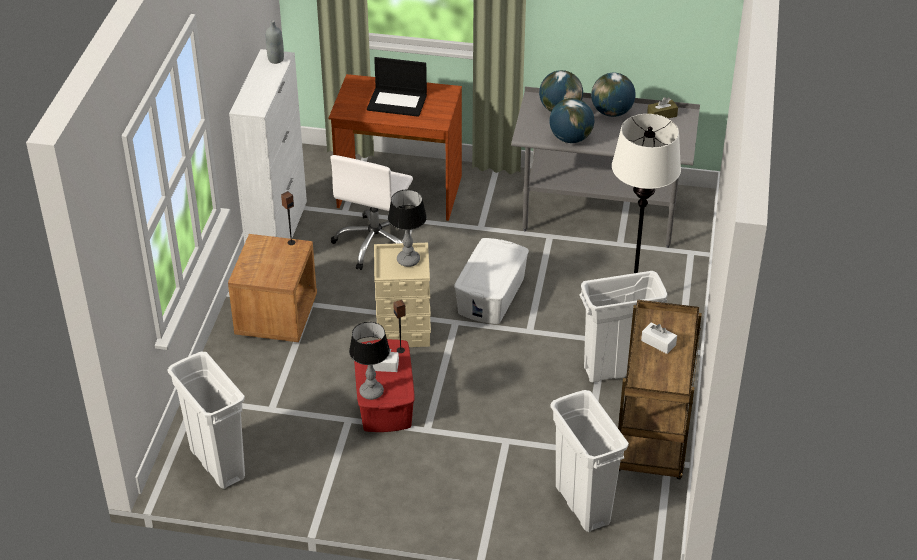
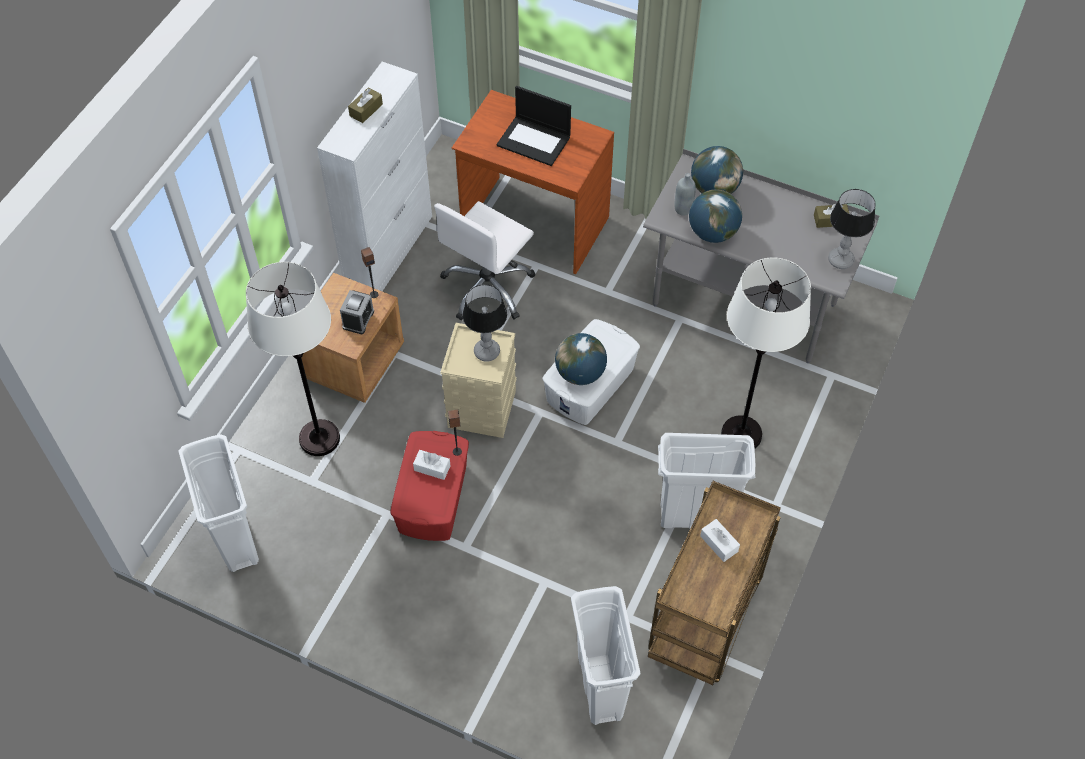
camera: 15 degrees right, 15 degrees up
(261, 82) = (366, 110): none -> brown tissue box
(266, 377) = (319, 438): none -> white floor lamp
(276, 59) = (393, 80): grey bottle -> grey bottle (683, 209)
(284, 262) = (358, 319): none -> alarm clock
(371, 392) = (408, 500): table lamp -> table lamp (840, 260)
(612, 112) = (773, 204): globe -> globe (580, 373)

